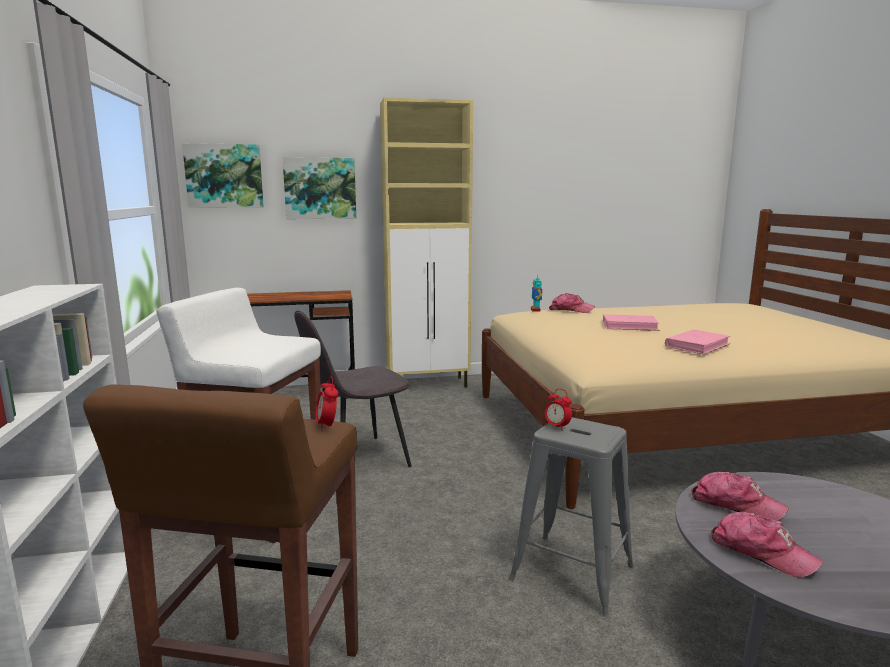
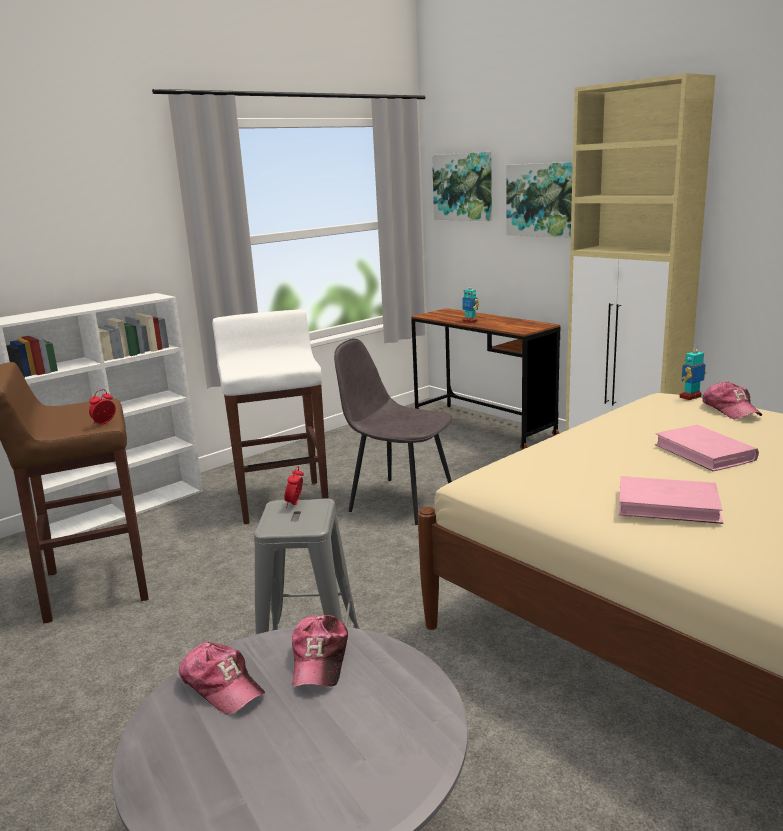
camera: 60 degrees right, 5 degrees up
(276, 298) = (470, 321): none -> toy robot
(762, 552) = (221, 685): cap -> cap turned 60 degrees counterclockwise

